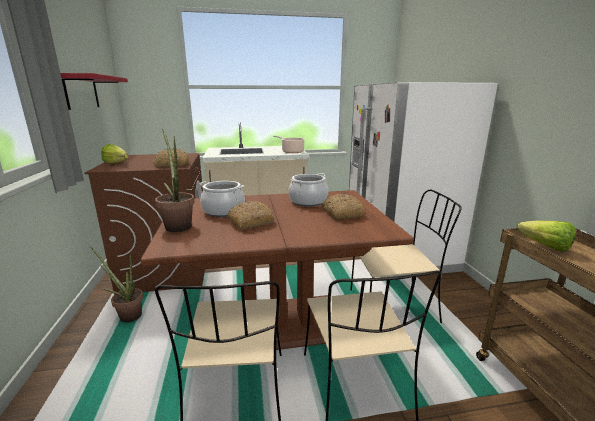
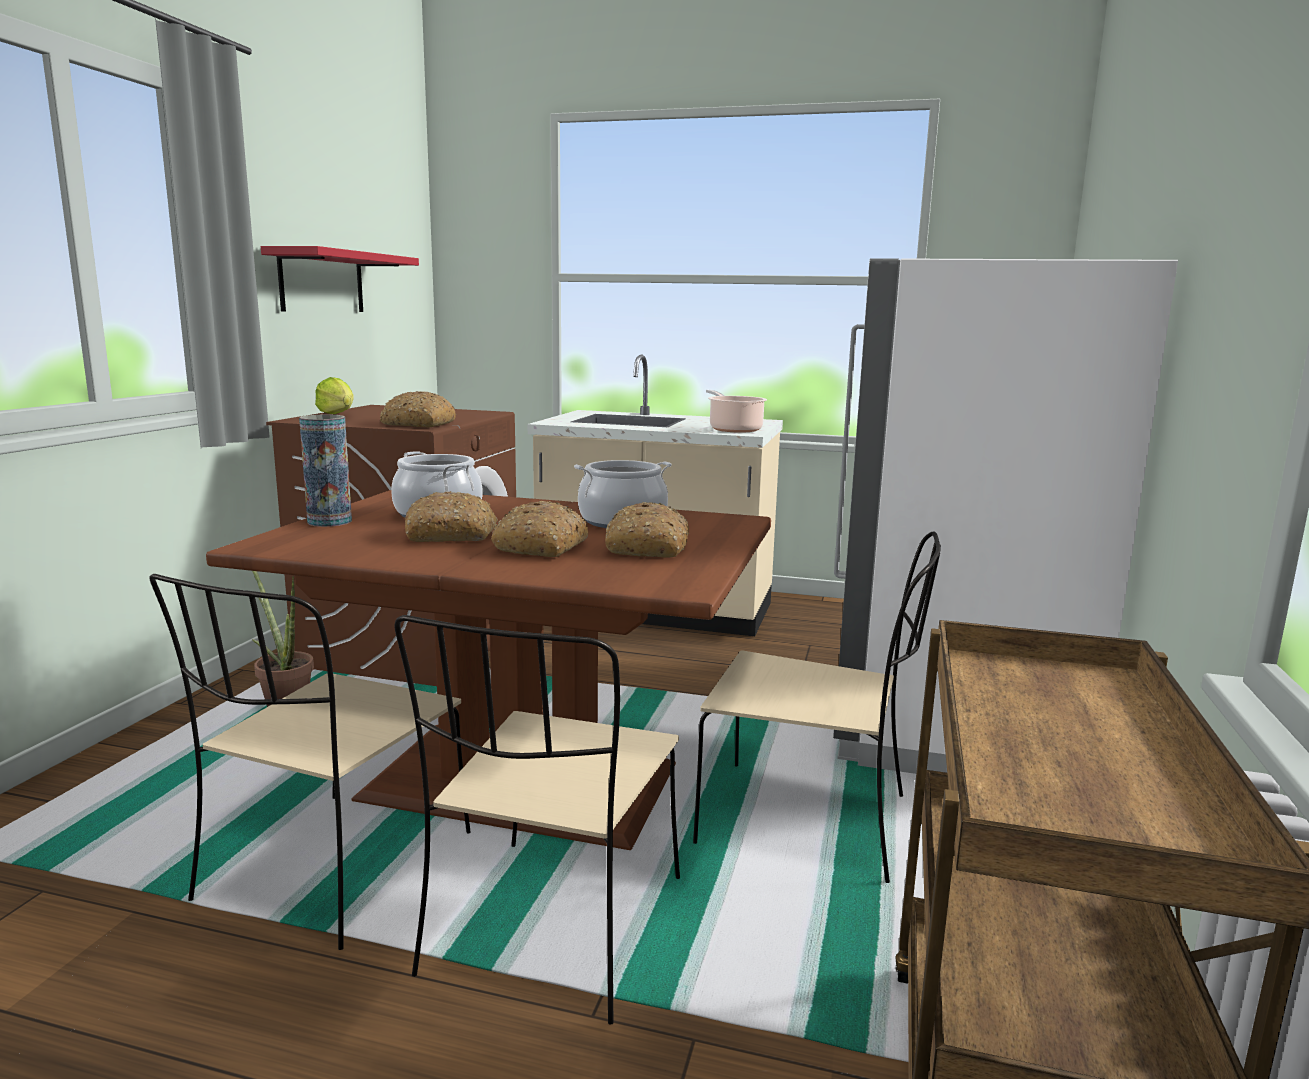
camera: 25 degrees right, 5 degrees down
(178, 225) = (329, 521): potted plant -> vase
(301, 221) = (541, 546): none -> bread
(540, 245) = (1016, 673): lettuce -> none

